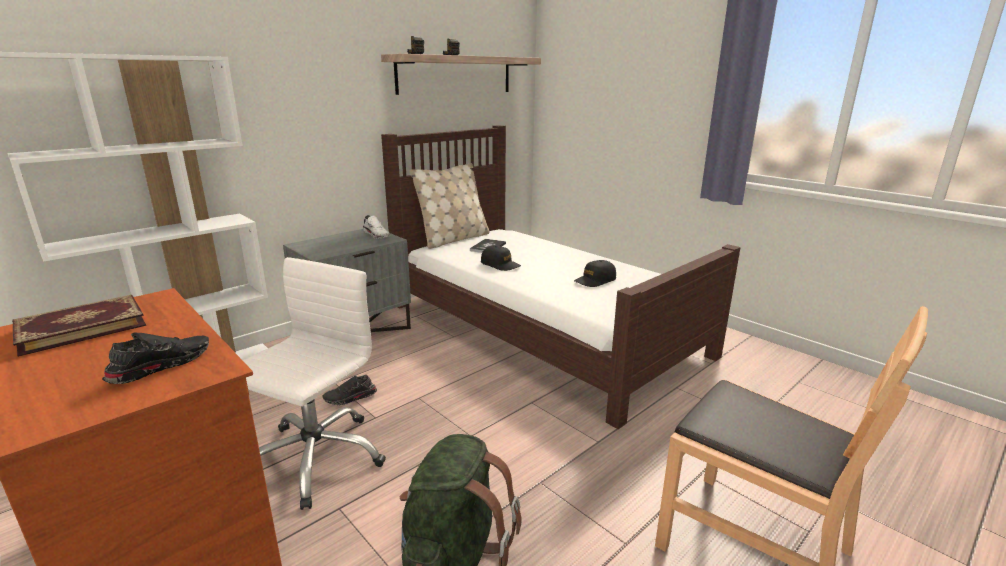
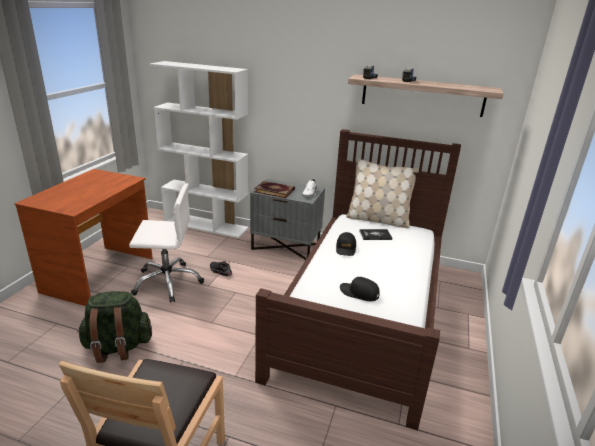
camera: 60 degrees right, 5 degrees up
(81, 327) = (100, 179): book -> book (274, 190)
(160, 365) = (73, 201): black shoe -> none

